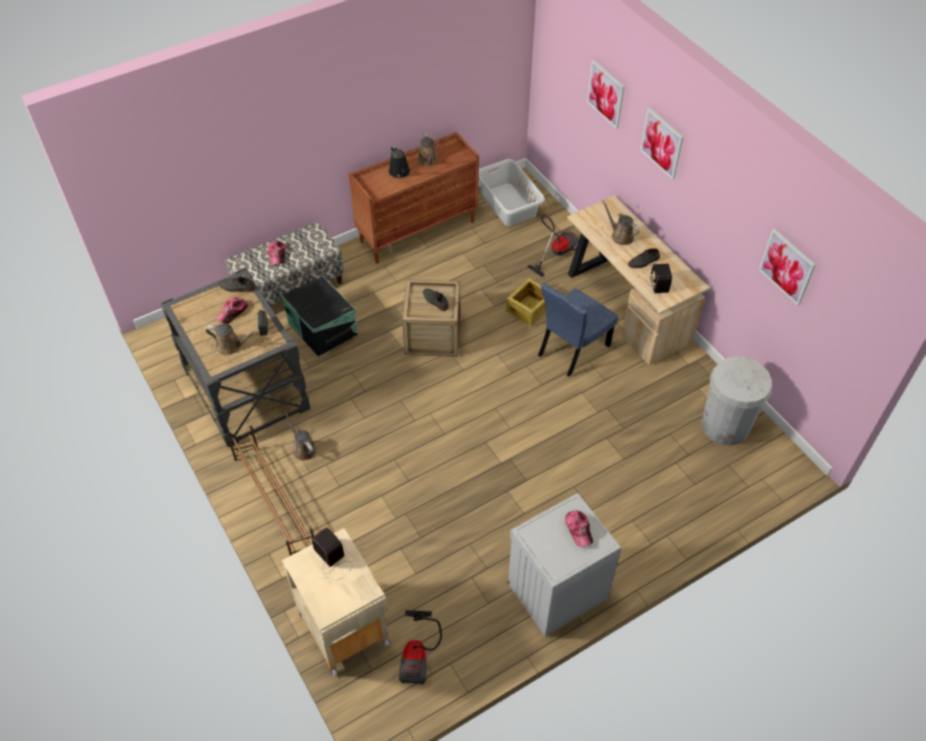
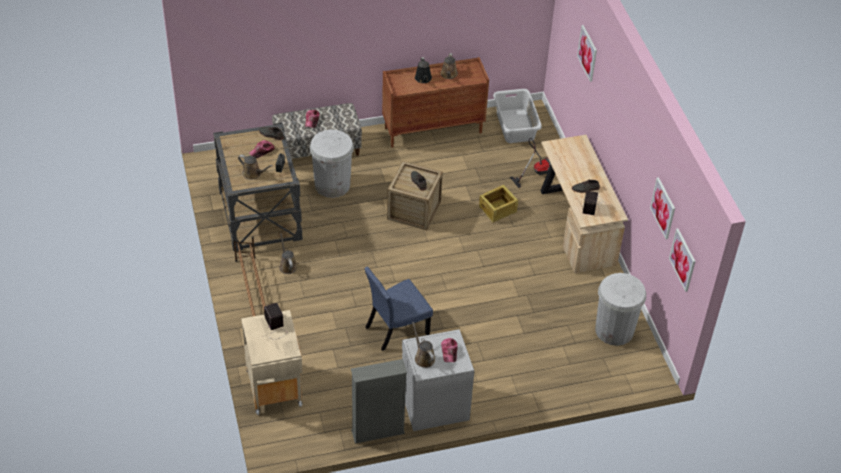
camera: 15 degrees right, 5 degrees down
(323, 328) = (332, 185): black storage box -> white trash can
(418, 655) = (319, 418): vacuum cleaner -> none
(500, 651) = (378, 432): none -> grey bookcase
(573, 348) = (520, 246): blue chair -> blue chair (397, 329)
(620, 236) = (576, 165): brown watering can -> brown watering can (423, 357)
(662, 143) = (612, 99): picture -> picture (682, 259)

